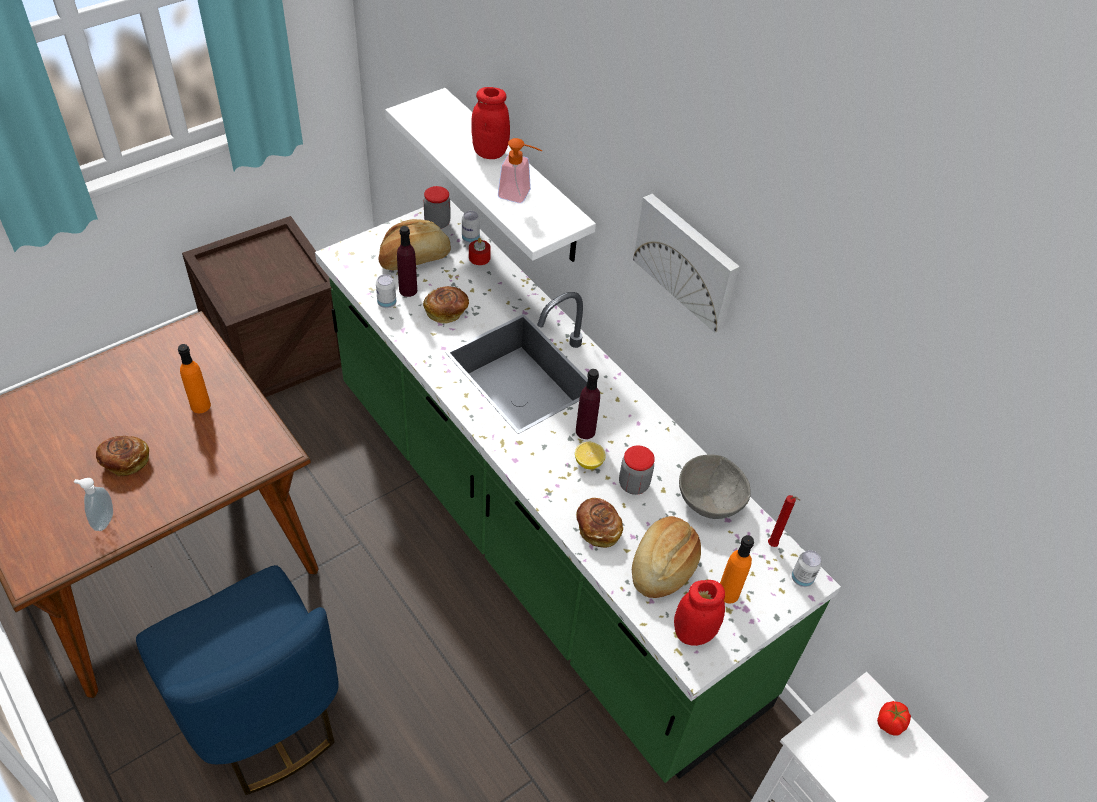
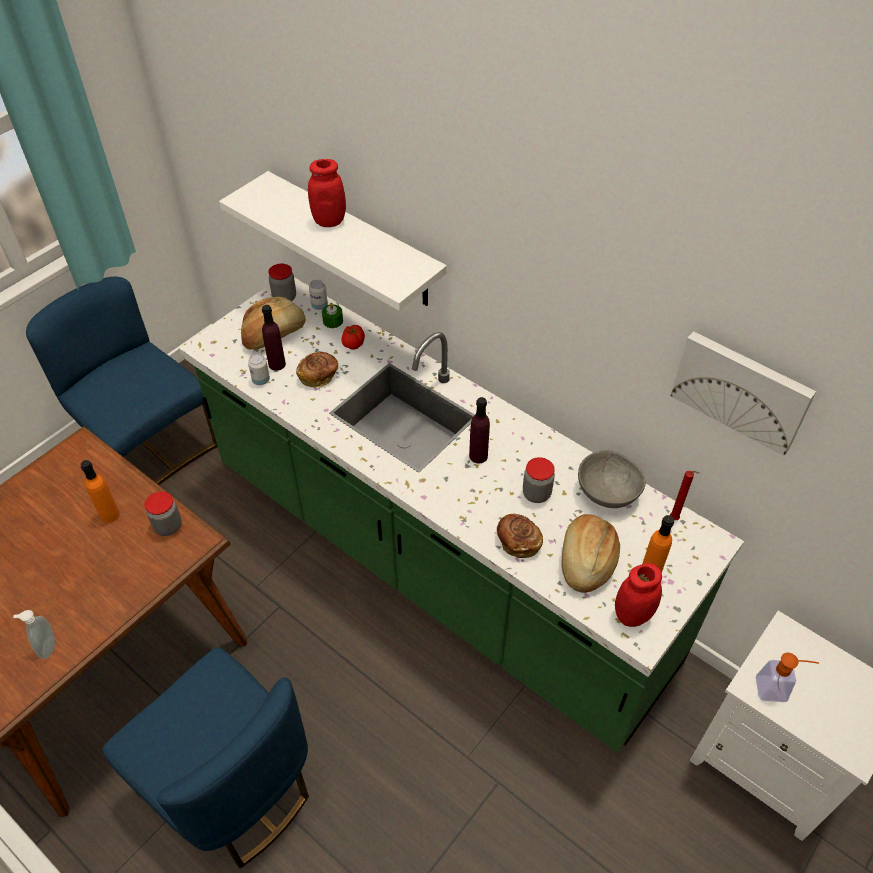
camera: 10 degrees left, 0 degrees up
(125, 462) = (52, 585): bread -> none
(254, 430) = (168, 526): none -> jar
(276, 348) = (148, 446): crate -> blue chair
(479, 257) = (333, 321): red candle -> green candle
(520, 195) = (369, 254): soap dispenser -> soap dispenser (777, 689)
(588, 462) = (490, 483): lemon -> none
(688, 260) = (548, 279): picture -> picture (742, 390)
(801, 578) = (709, 542): can -> none
(889, 723) = (812, 651): tomato -> tomato (353, 344)

